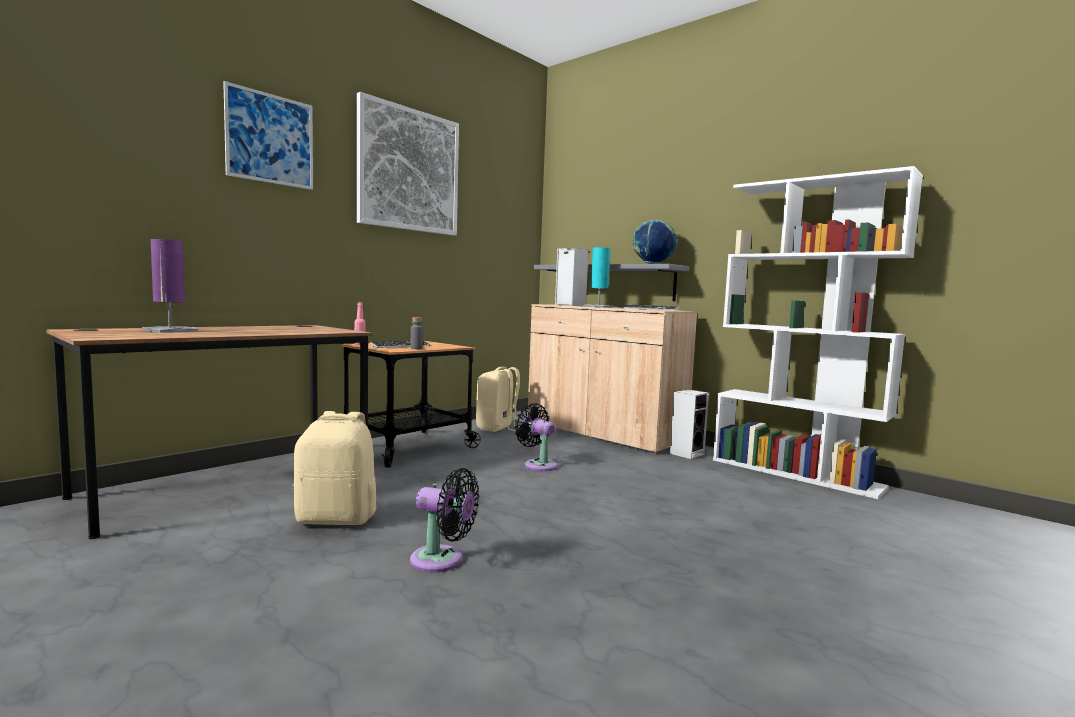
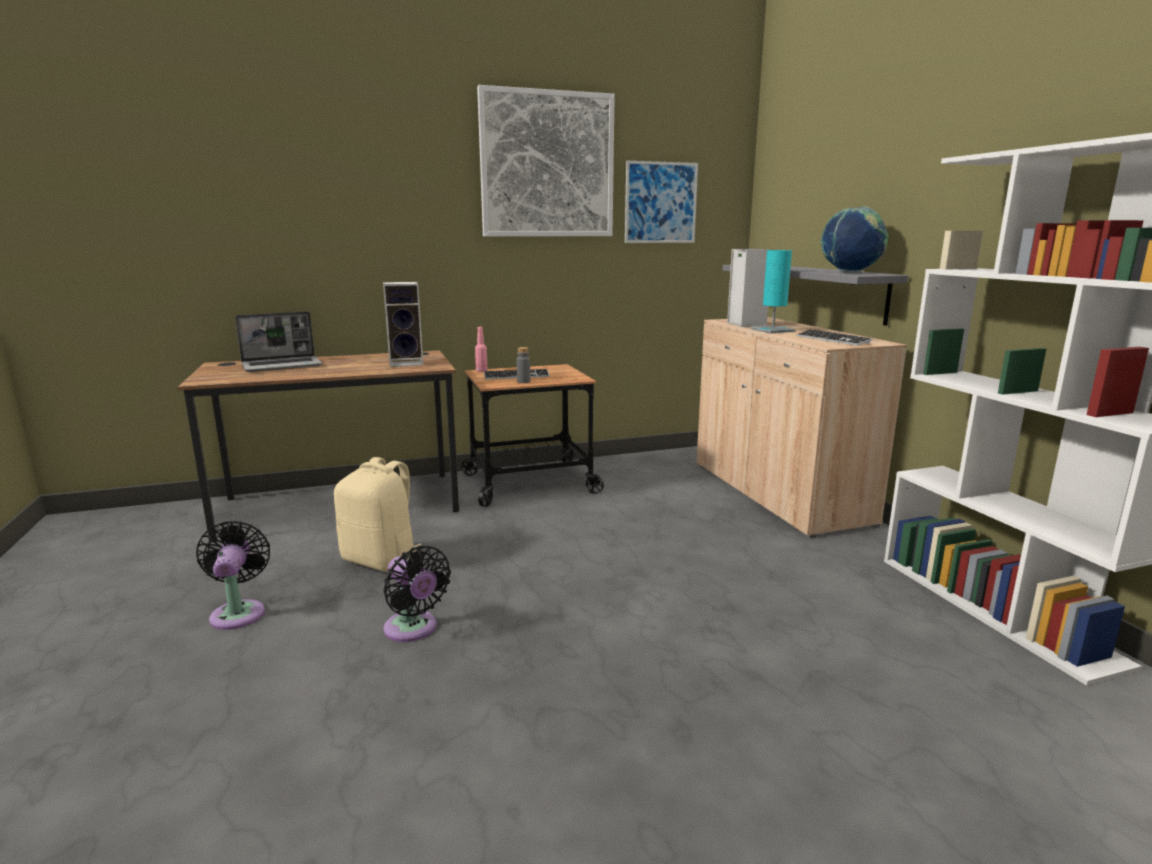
camera: 30 degrees right, 10 degrees up
(170, 330) = (283, 365): purple table lamp -> laptop
(270, 139) = (382, 160): picture -> picture (661, 203)
(497, 428) = (653, 468): beige backpack -> none
(538, 465) = (639, 529): black fan -> black fan (239, 612)
(687, 453) = (858, 544): speaker -> speaker (407, 363)

